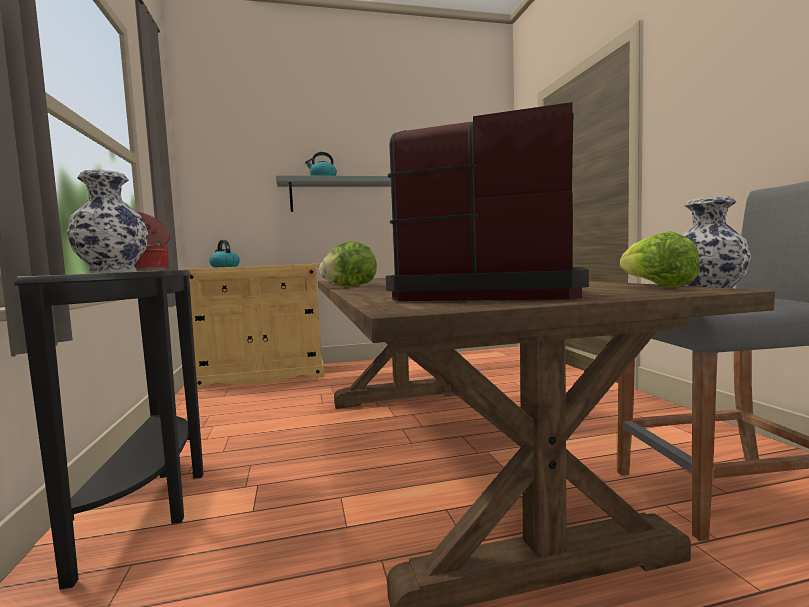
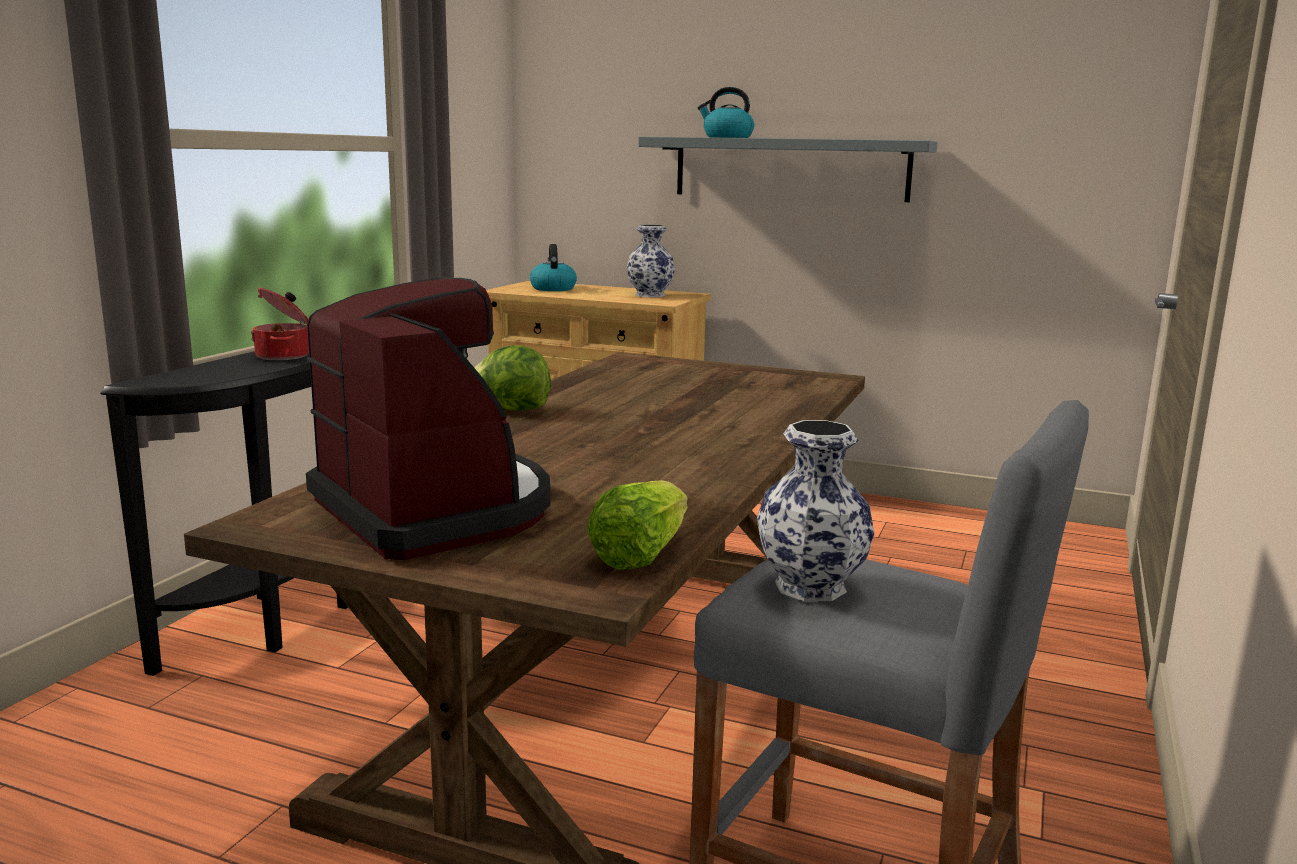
camera: 35 degrees right, 10 degrees up
(113, 272) = (218, 369): vase -> vase (650, 295)

